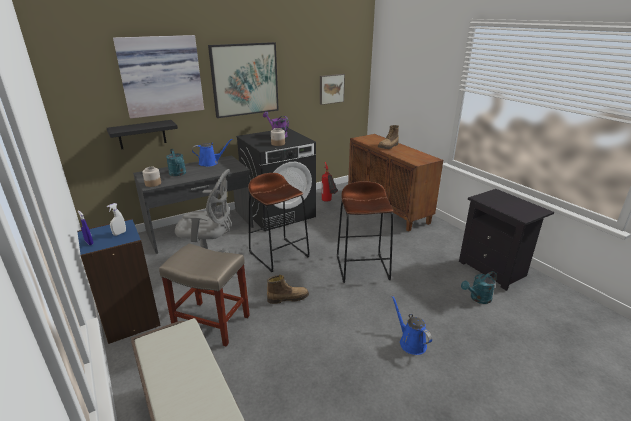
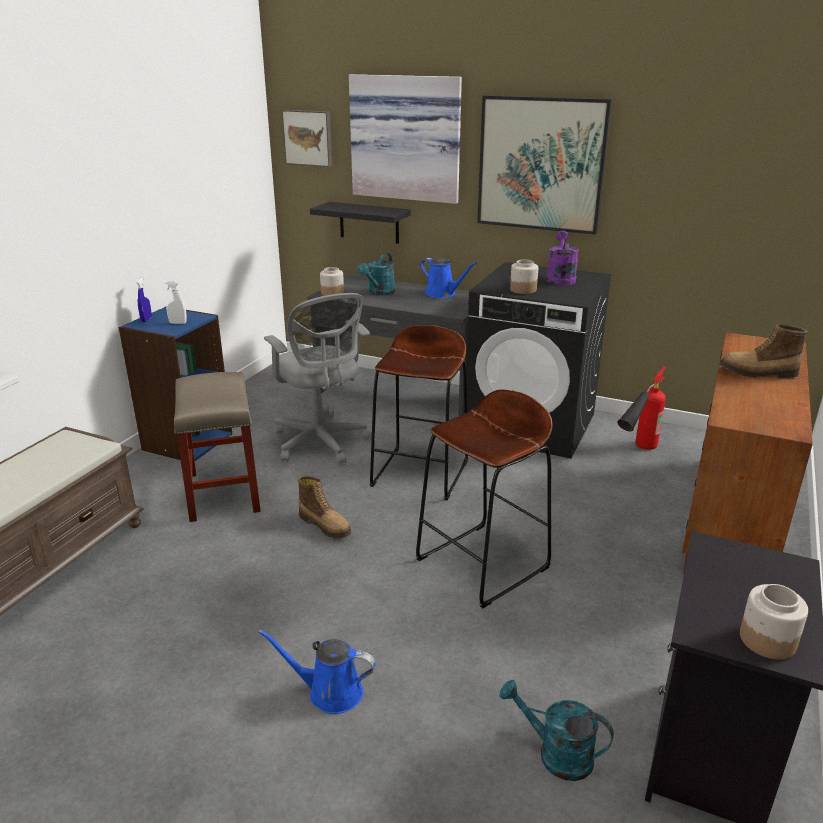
camera: 55 degrees right, 0 degrees up
(331, 88) = (740, 215): picture -> picture (308, 138)
(410, 342) = (330, 692): blue watering can -> blue watering can turned 105 degrees counterclockwise
(531, 210) = (767, 639): none -> jar

